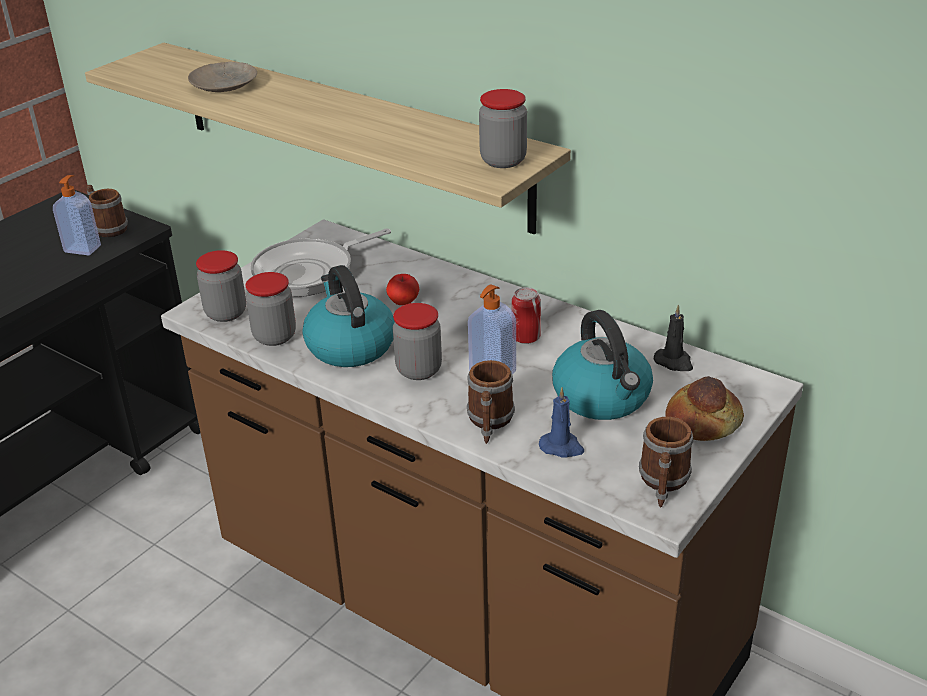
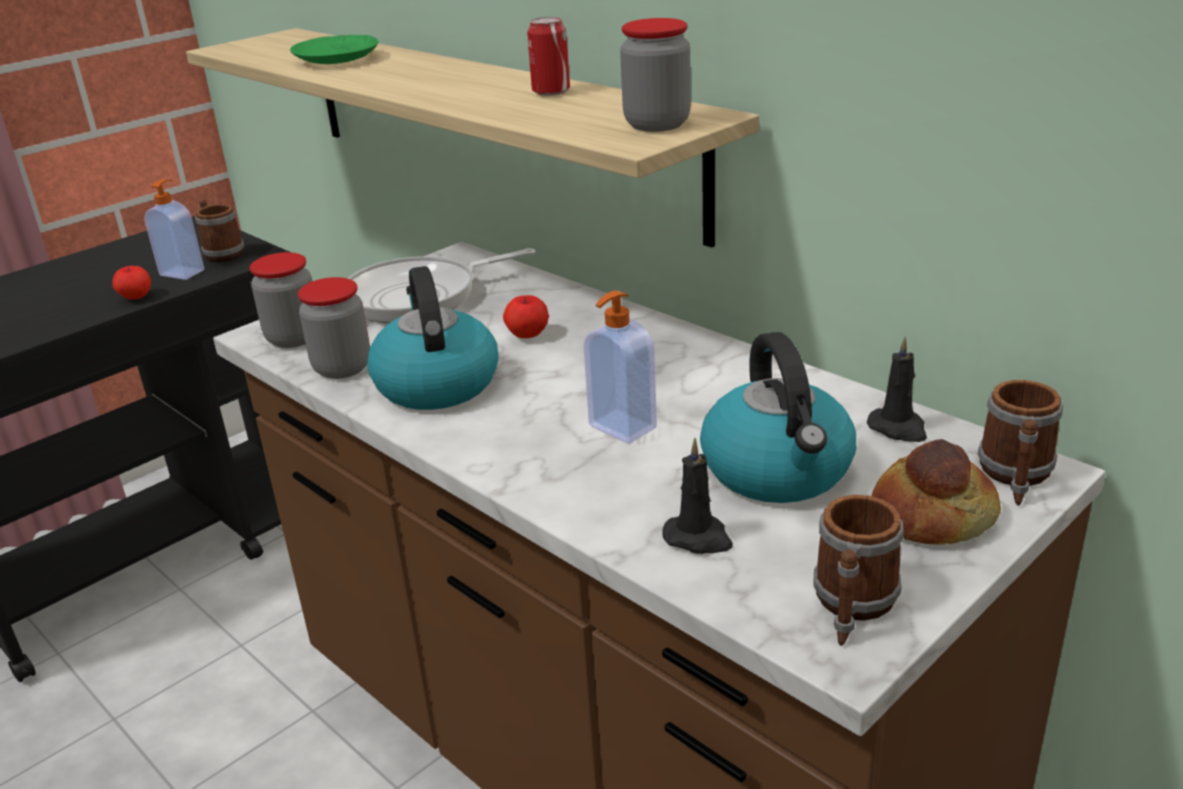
camera: 10 degrees right, 5 degrees down
(54, 274) = (136, 297): none -> apple
(224, 85) = (338, 59): beige plate -> green plate
(419, 370) = (519, 419): jar -> none
(489, 423) = (597, 495): mug -> mug (1015, 477)
(526, 337) = (683, 385): can -> can (551, 92)
(562, 447) = (699, 538): blue candle -> black candle

